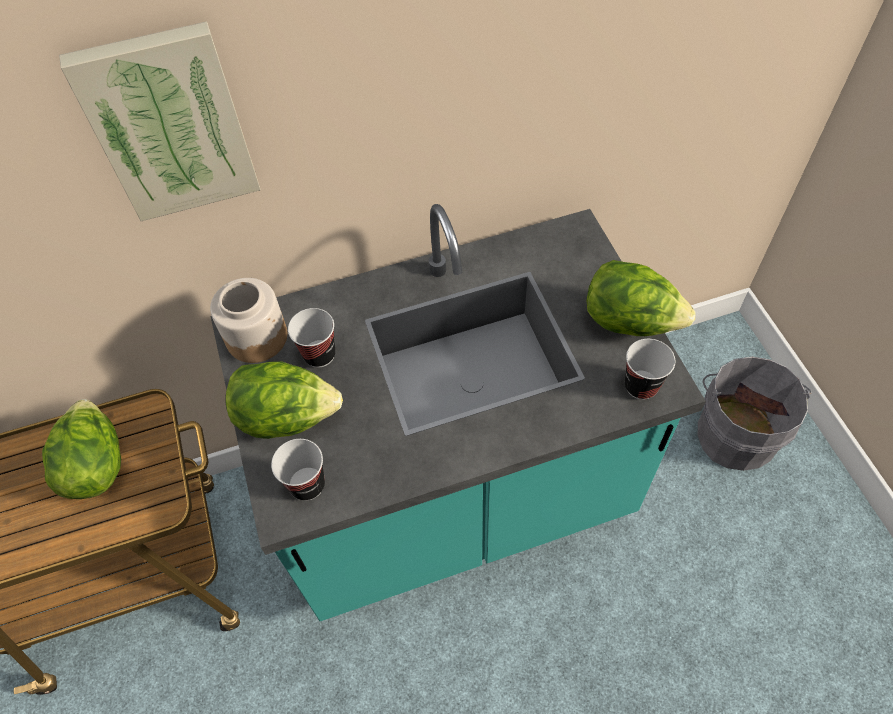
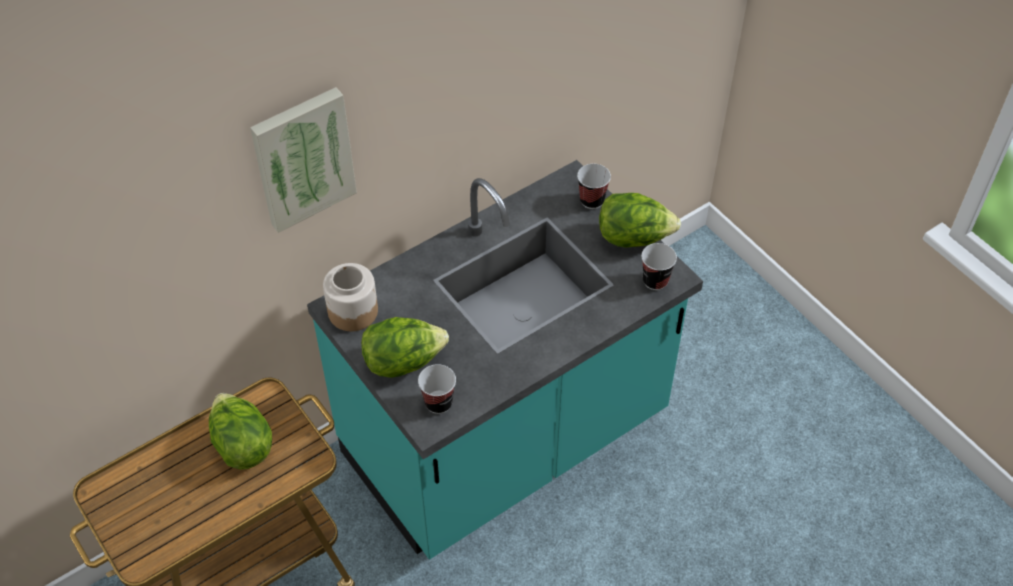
camera: 20 degrees left, 5 degrees down
(319, 354) = (408, 313): cup -> cup (592, 200)
(735, 432) = (729, 327): grey bucket -> none

